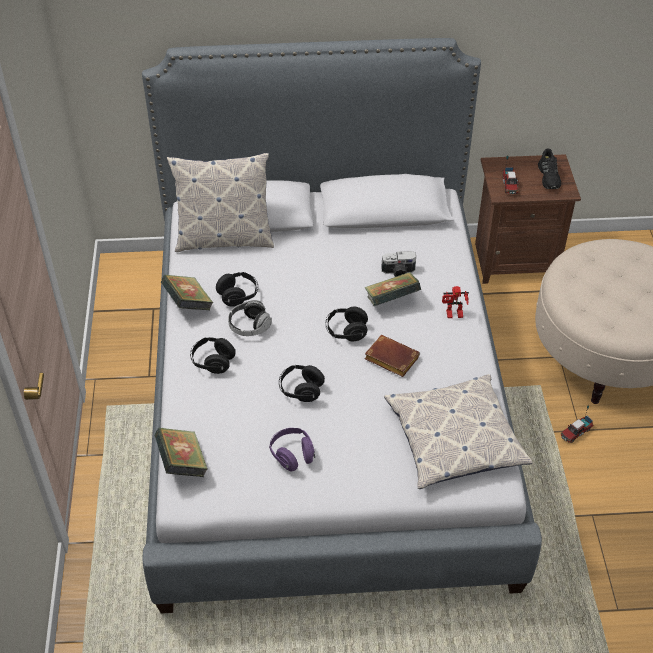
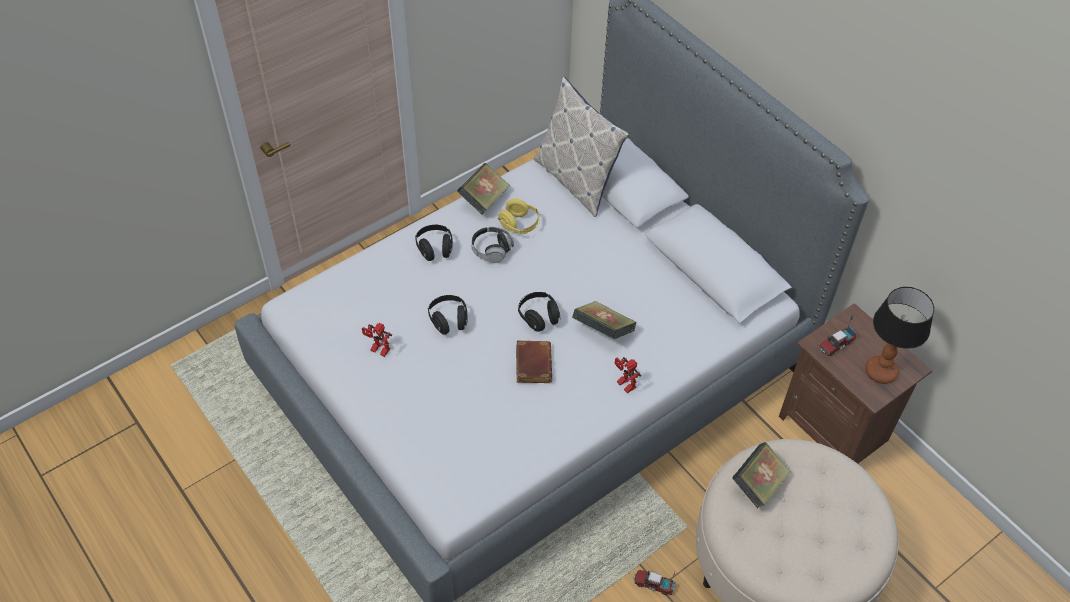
camera: 55 degrees right, 5 degrees up
(182, 463) = (321, 287): book -> book (758, 484)
(238, 295) = (519, 225): black headphones -> yellow headphones
(292, 455) = (378, 350): purple headphones -> toy robot
(398, 272) = (642, 318): camera -> none
(454, 438) = (477, 454): pillow -> none
(549, 177) = (881, 371): black shoe -> table lamp

